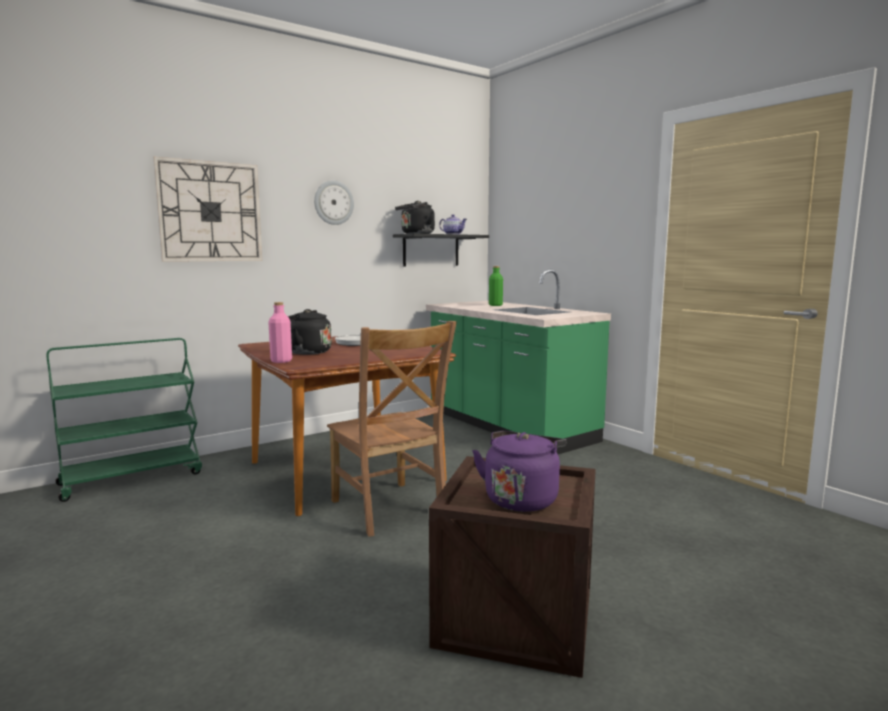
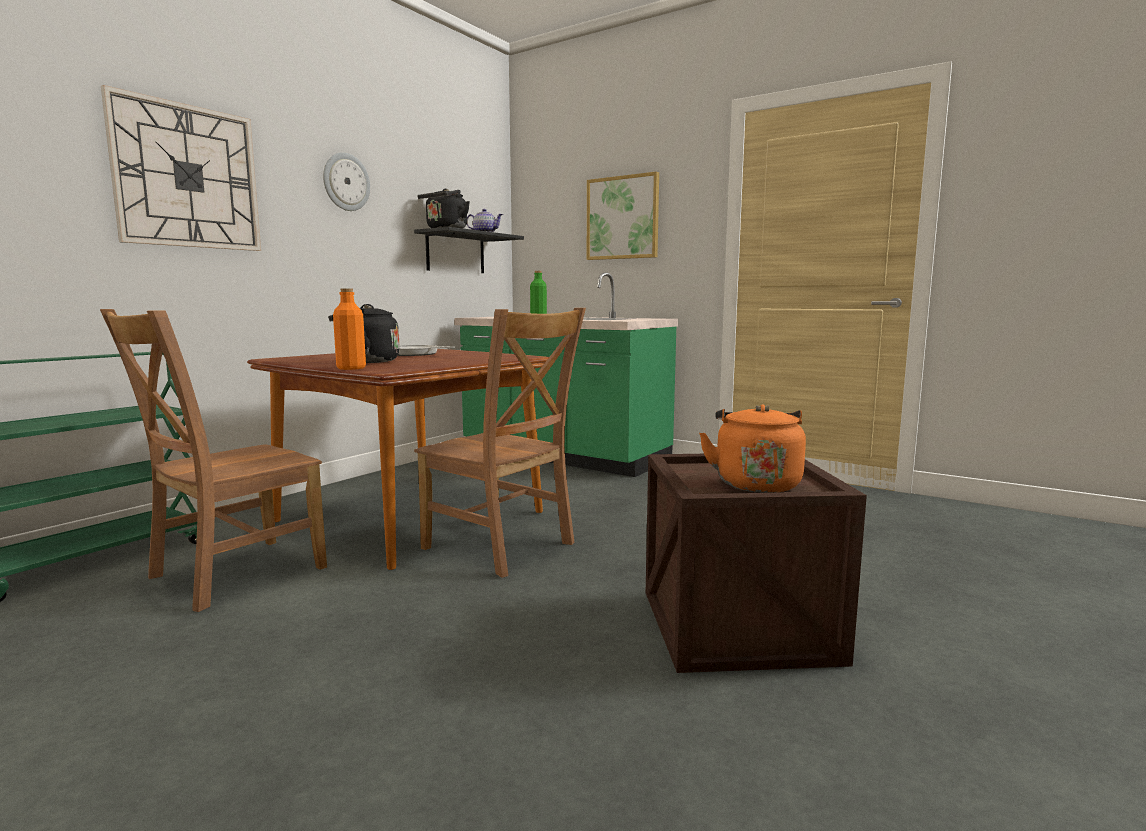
camera: 20 degrees left, 0 degrees up
(198, 502) = (231, 574): none -> brown chair
(281, 361) = (351, 368): pink bottle -> orange bottle
(521, 498) = (755, 483): purple kettle -> orange kettle
(571, 219) = (622, 218): none -> picture

